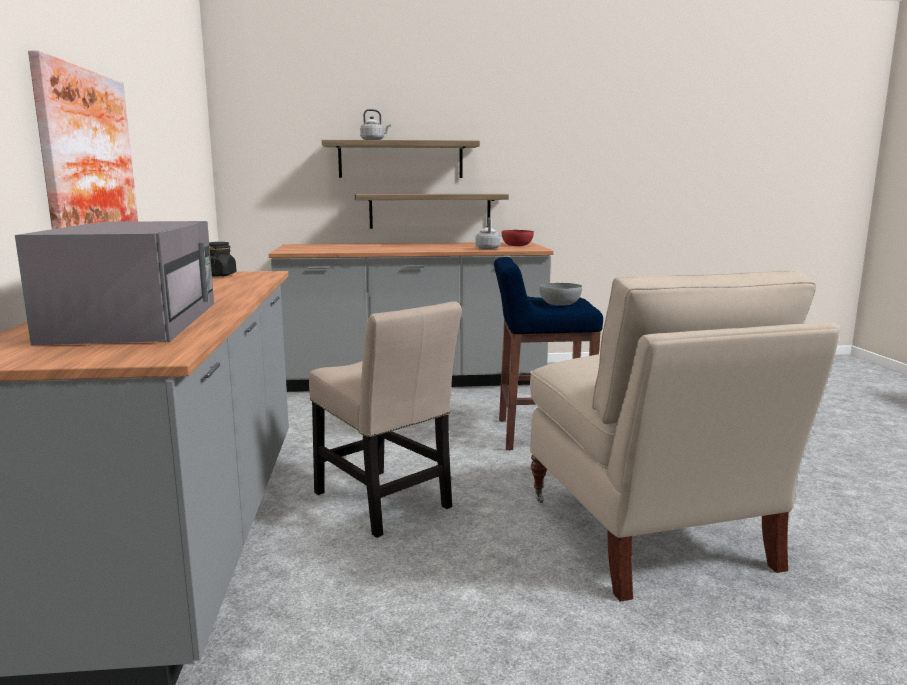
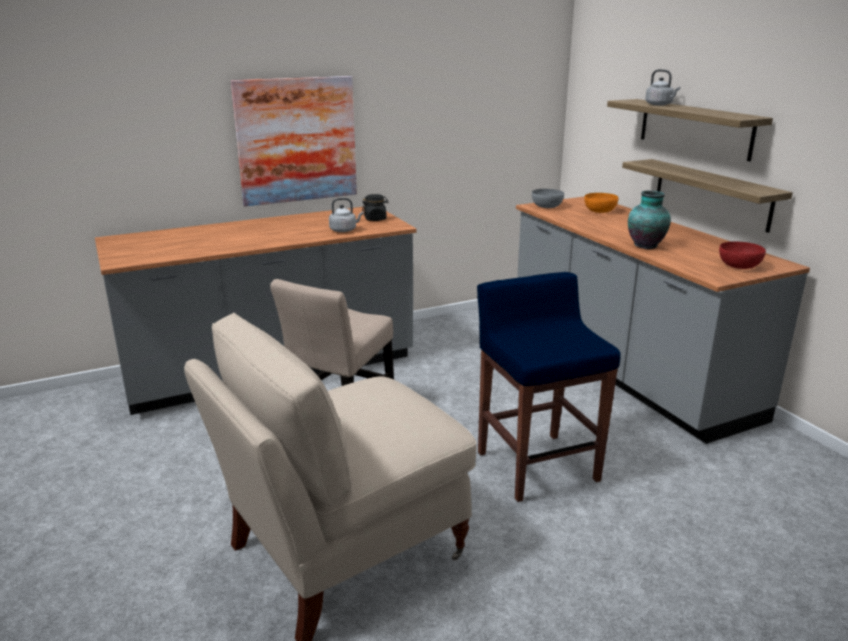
camera: 70 degrees right, 10 degrees up
(136, 321) = (200, 240): grey microwave -> none
(338, 246) = (600, 211): none -> orange bowl
(449, 249) = (646, 245): none -> vase
(487, 248) = (678, 258): grey kettle -> grey kettle (344, 230)
(559, 304) = (545, 342): grey bowl -> grey bowl (546, 206)

